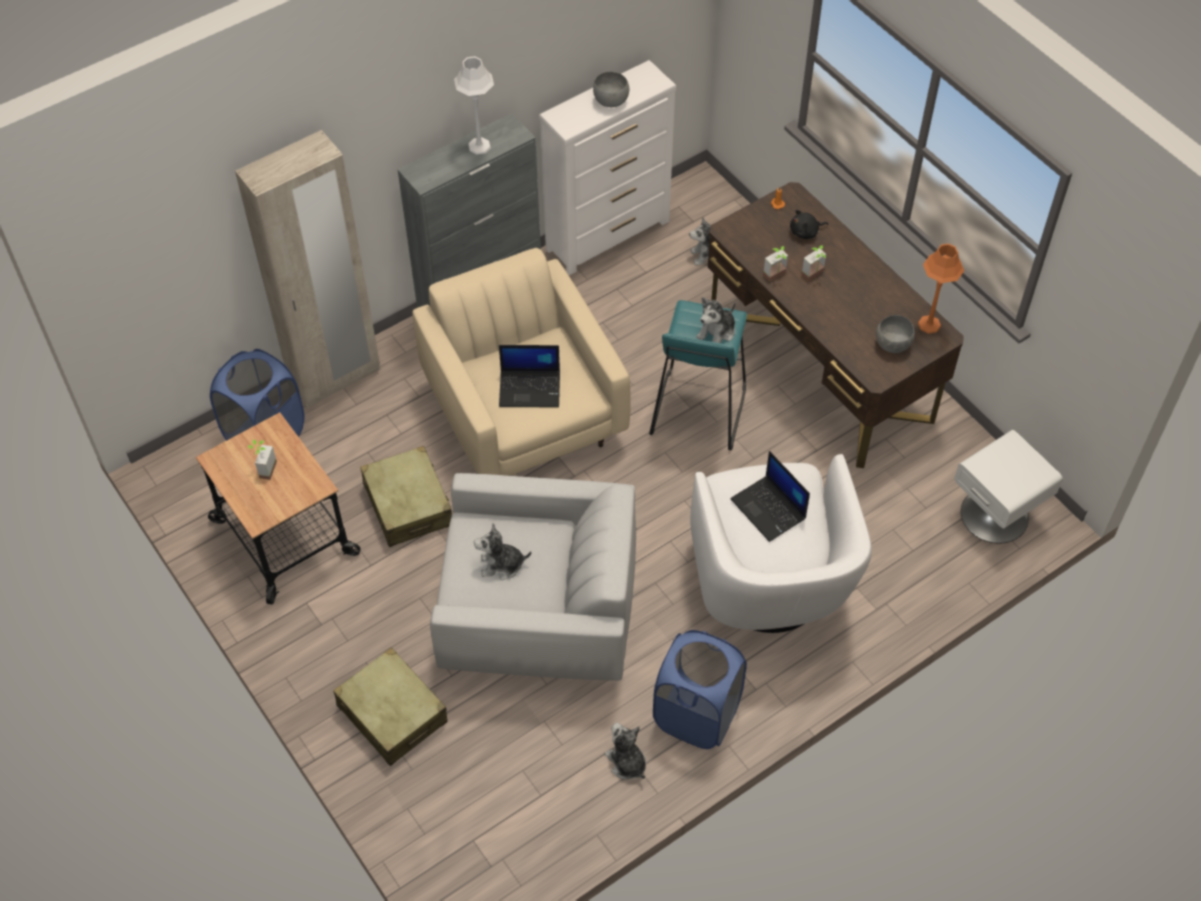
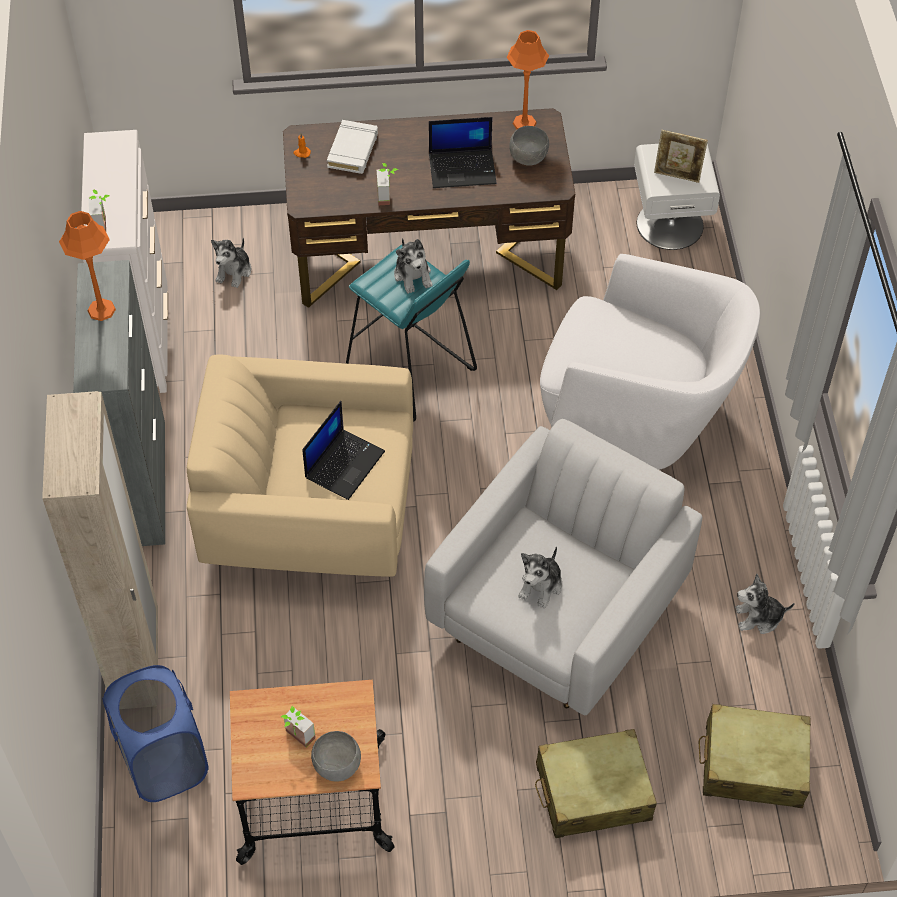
camera: 60 degrees left, 0 degrees up
(408, 505) = (351, 665): beige suitcase -> beige suitcase (753, 765)
(479, 146) = (101, 310): white table lamp -> orange table lamp
(610, 101) = (113, 188): grey bowl -> grey bowl (336, 766)
(697, 715) = (741, 538): blue laundry basket -> none
(769, 509) = (617, 347): laptop -> laptop (463, 168)
(805, 232) = (353, 150): black plush toy -> white book
(815, 275) = (409, 169): potted plant -> potted plant (105, 224)
(1001, 472) = (677, 176): none -> picture frame

